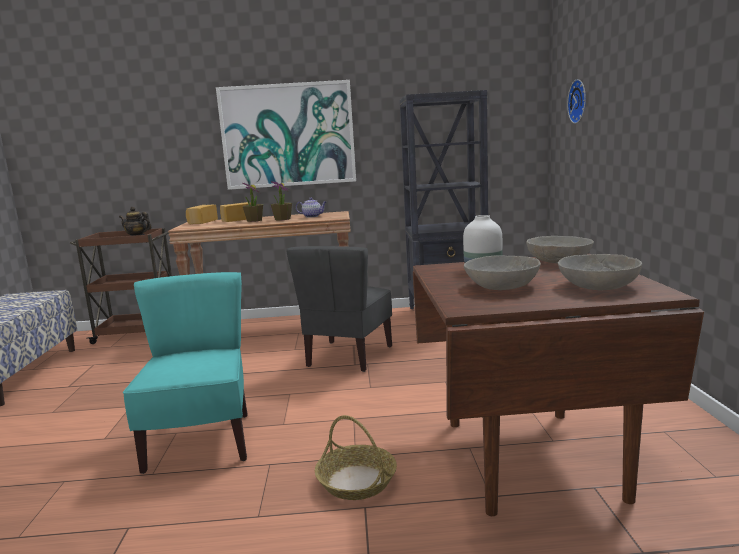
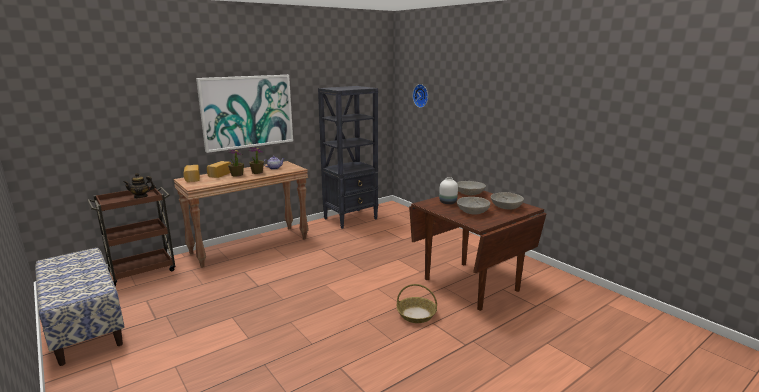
camera: 35 degrees left, 5 degrees up
(202, 441) = (313, 321): turquoise chair -> none
(348, 356) = (328, 256): grey chair -> none

